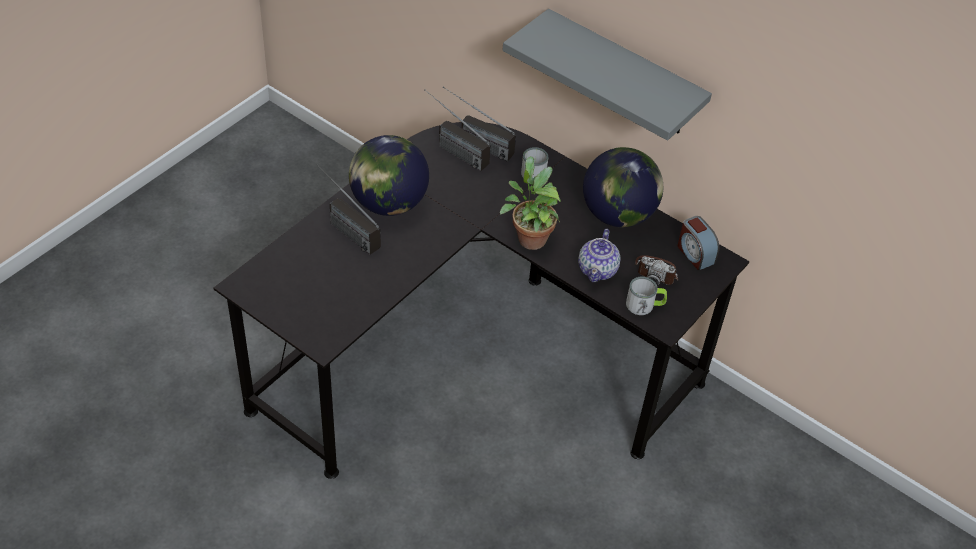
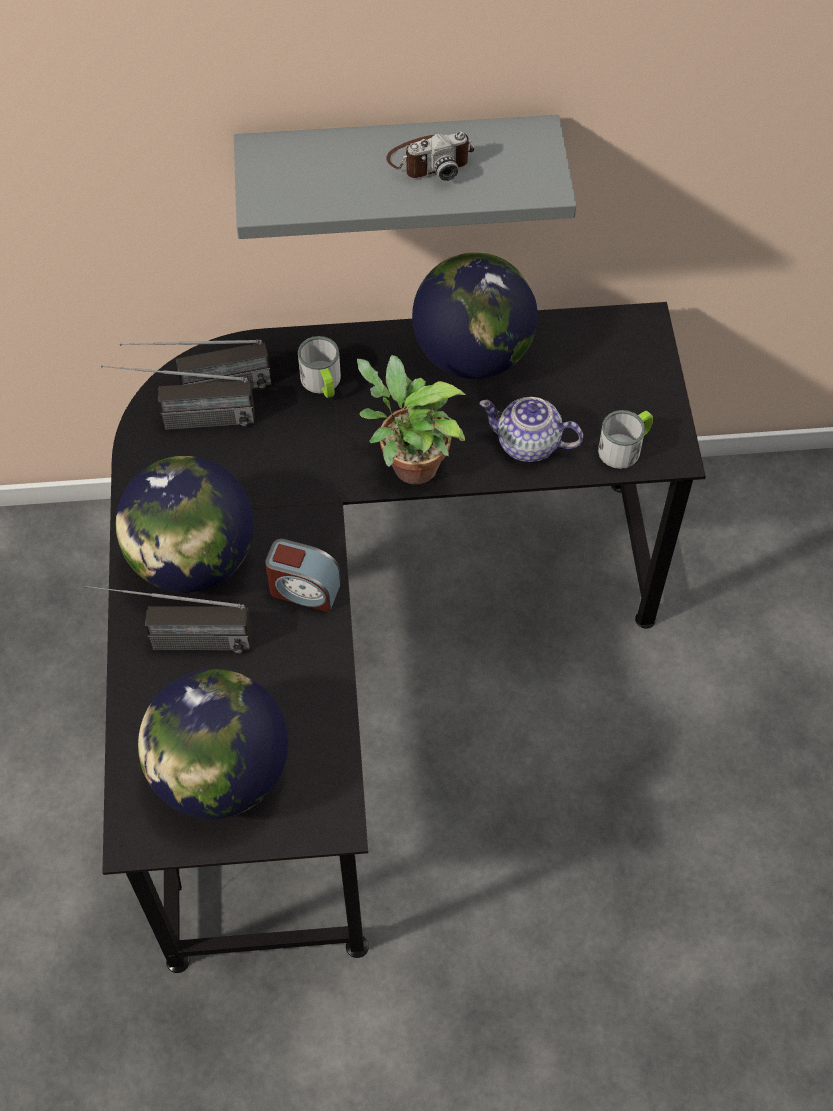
camera: 40 degrees left, 10 degrees up
(301, 289) = (220, 773): none -> globe
(598, 269) = (529, 444): teapot -> teapot turned 135 degrees clockwise
(656, 272) = (591, 394): camera -> camera (430, 160)
(695, 254) = (605, 338): alarm clock -> alarm clock (304, 589)

